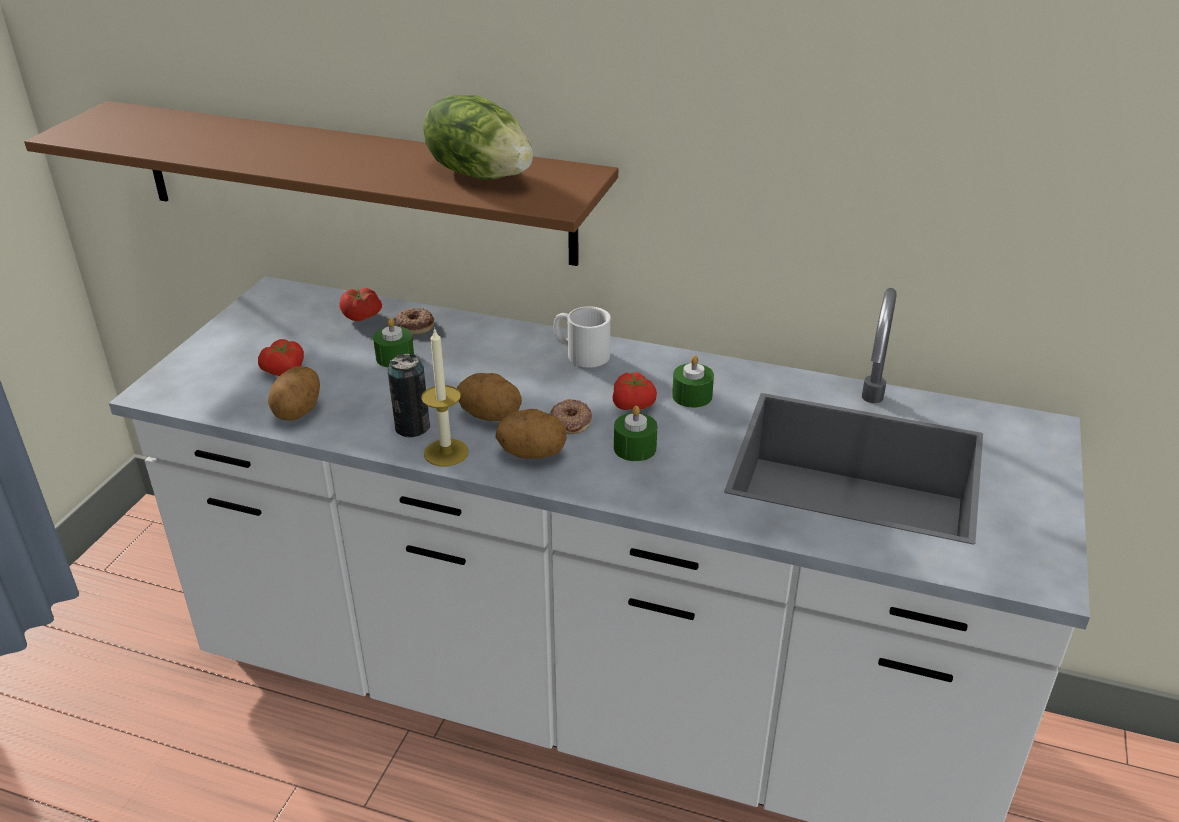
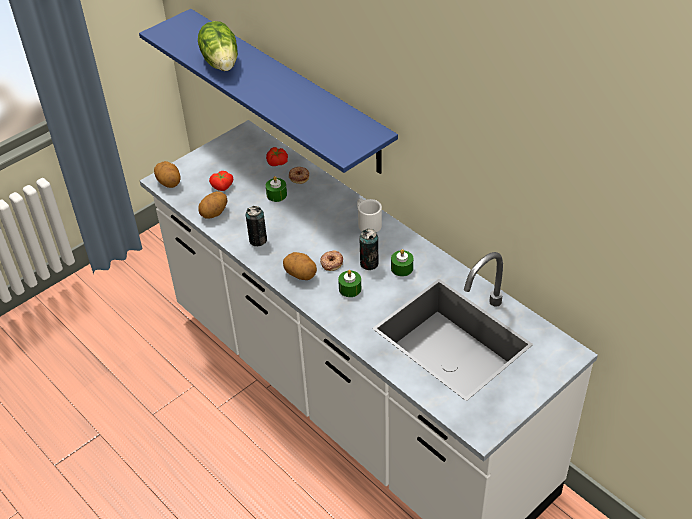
camera: 30 degrees right, 10 degrees up
(352, 182) = (287, 90): brown shelf -> blue shelf
(446, 452) = (263, 260): candle -> none
(480, 174) = (325, 119): lettuce -> lettuce (222, 62)
(490, 416) = (297, 246): potato -> potato (169, 183)
(634, 405) = (369, 264): tomato -> can

